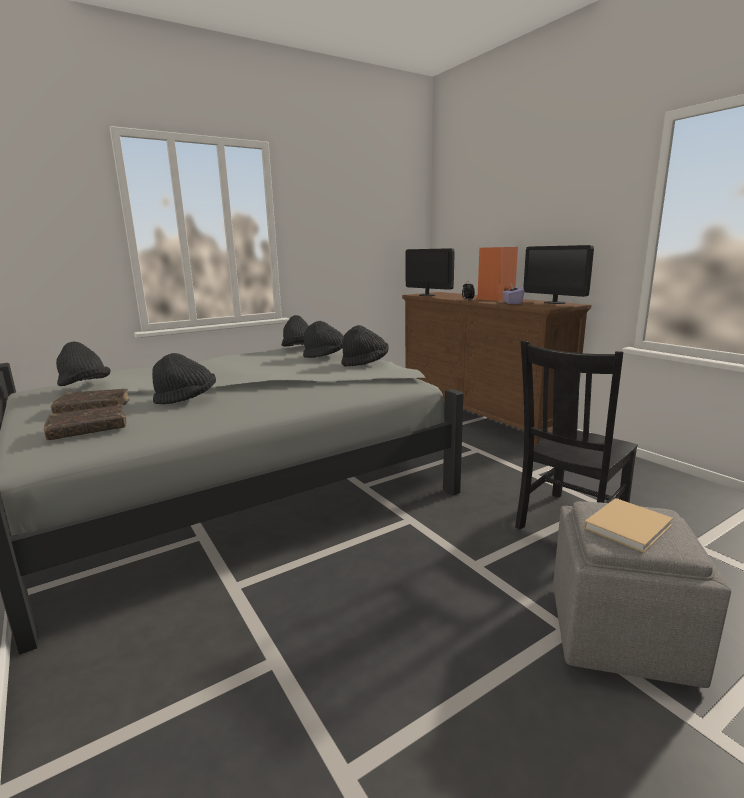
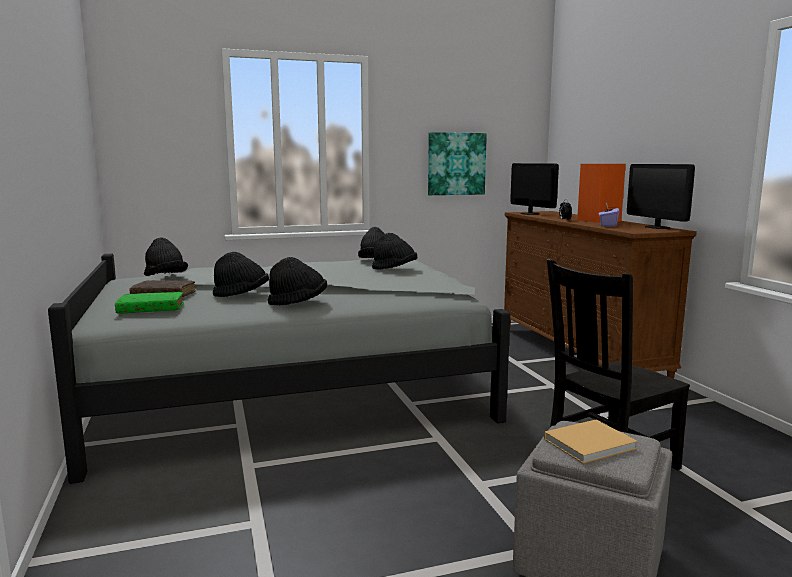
camera: 15 degrees right, 5 degrees down
(89, 430) = (151, 310): brown book -> green book
(356, 251) = (456, 164): none -> picture
(365, 363) = (426, 278): black hat -> black hat (298, 303)

